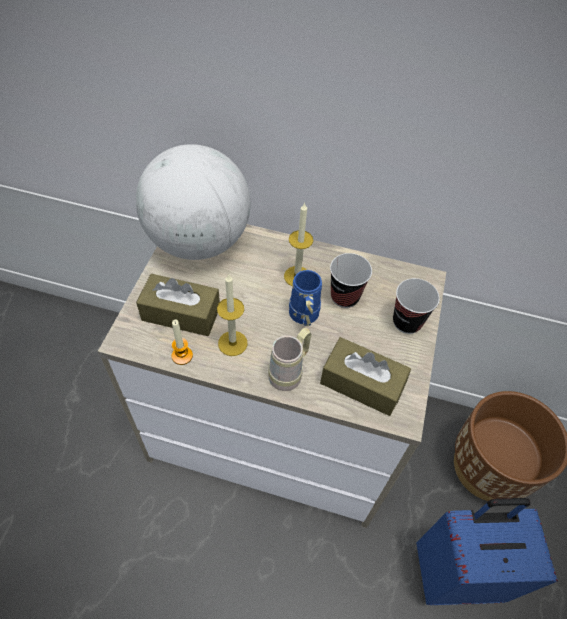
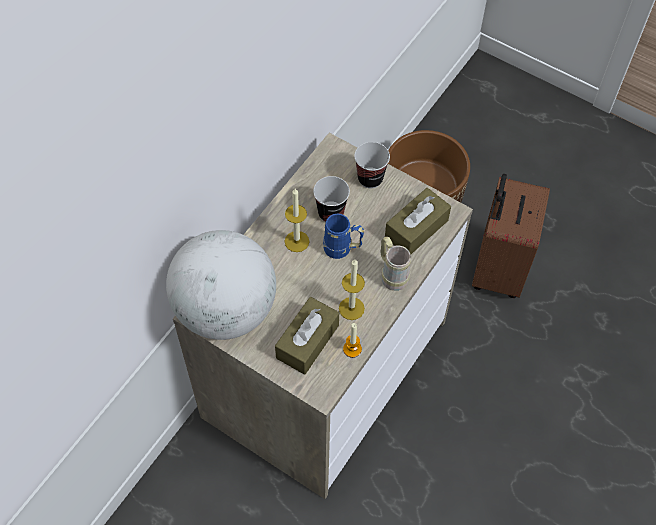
camera: 70 degrees left, 5 degrees up
(456, 572) = (497, 269): blue suitcase -> brown suitcase

